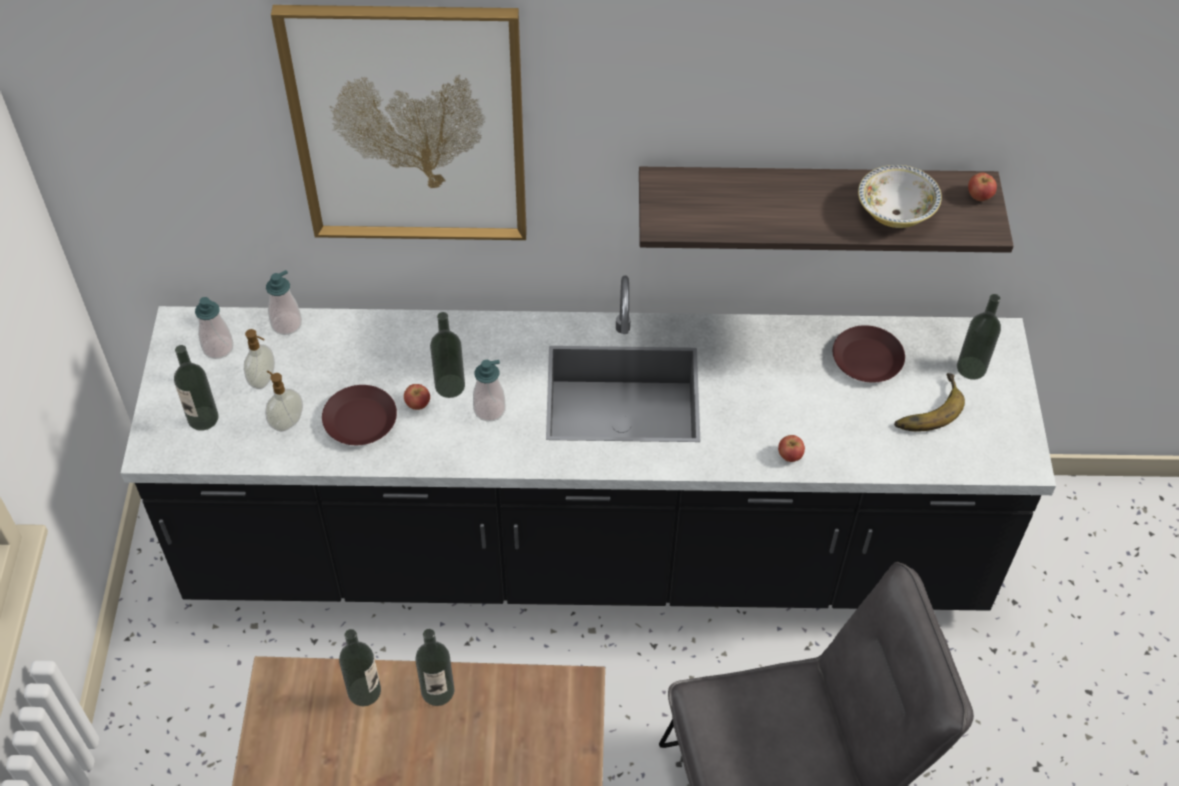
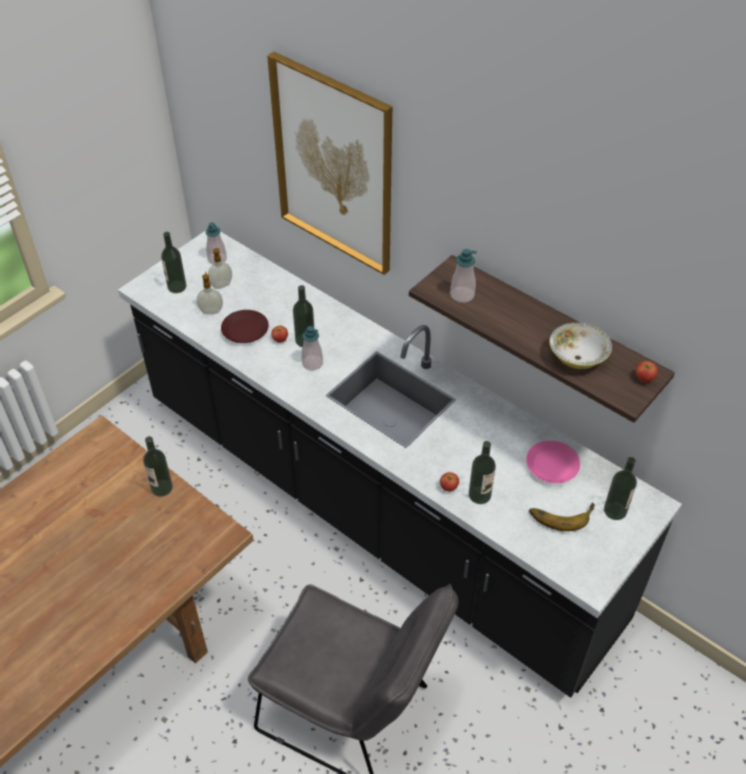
camera: 40 degrees right, 5 degrees down
(286, 324) = (259, 266): soap dispenser -> soap dispenser (462, 295)
(364, 691) = (130, 464): bottle -> bottle (479, 495)
(868, 359) = (552, 466): brown plate -> pink plate

